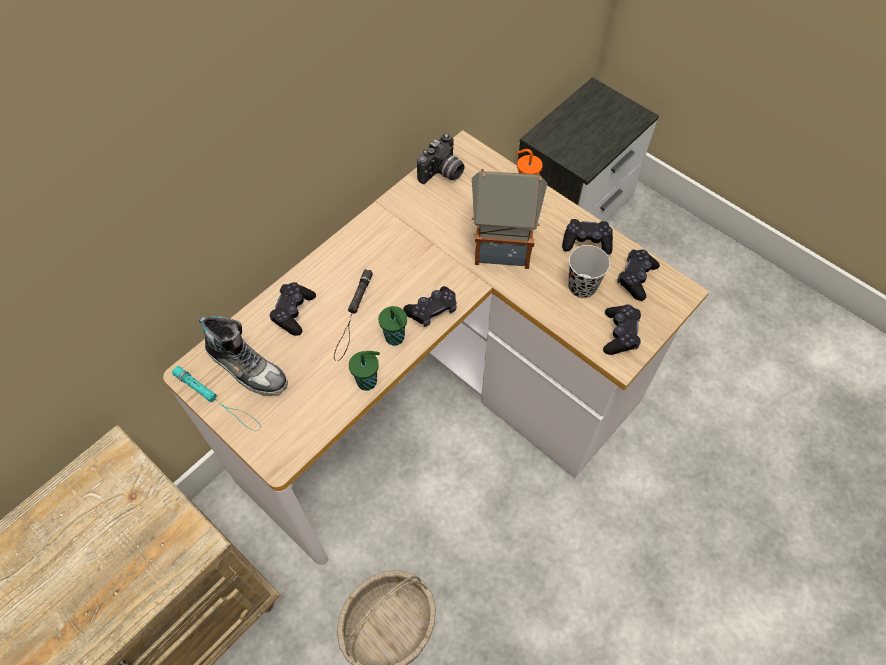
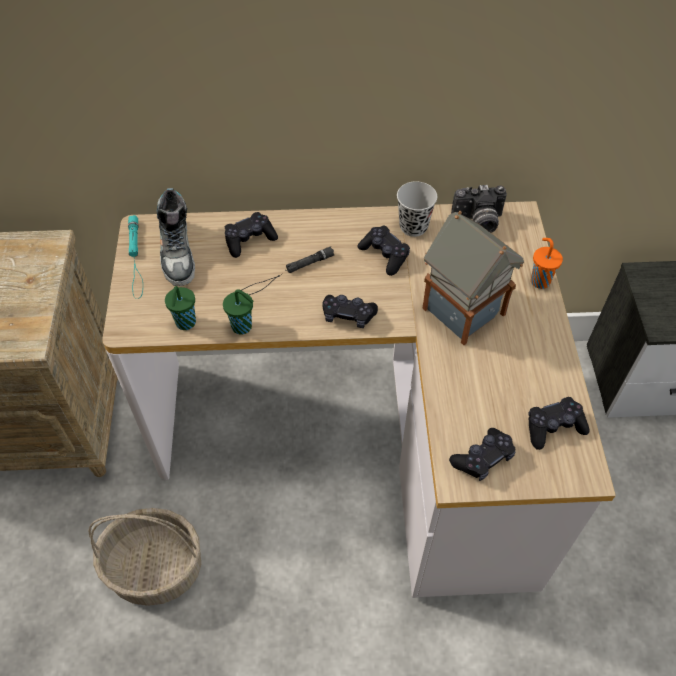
camera: 45 degrees right, 5 degrees down
(395, 338) = (297, 313): green cup -> green cup (185, 323)
(582, 287) = (494, 395): black cup -> black cup (413, 226)
(586, 242) = (542, 363): black game controller -> black game controller (384, 255)

